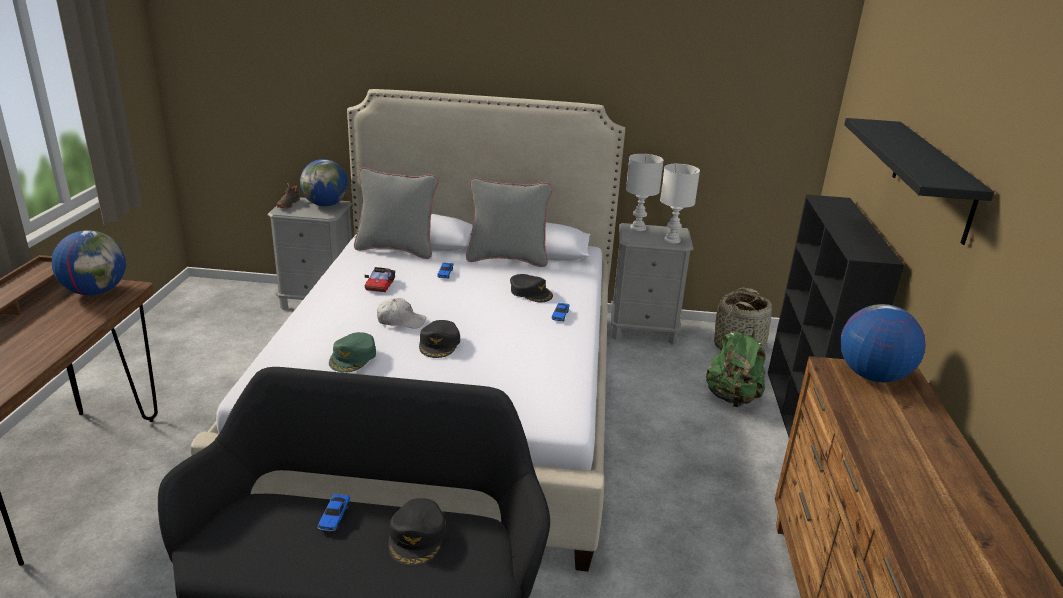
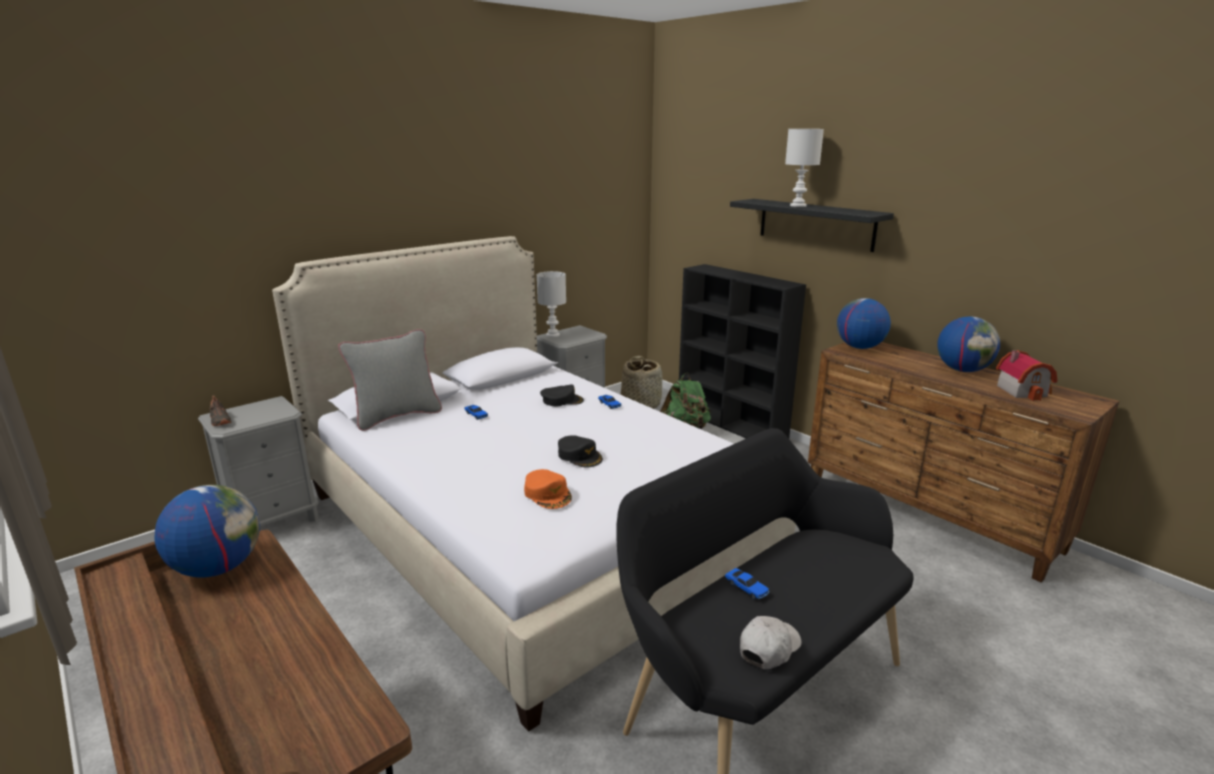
camera: 45 degrees left, 5 degrees down
(326, 205) = (264, 406): globe -> globe (962, 370)
(353, 357) = (548, 494): green cap -> orange cap
(380, 284) = (444, 443): toy car -> none
(400, 321) = (521, 456): white cap -> white cap (769, 648)
(417, 537) = (807, 562): black cap -> none
(507, 259) = (497, 388): grey pillow -> none
(672, 240) = (587, 334): white table lamp -> white table lamp (797, 205)
(960, 543) = (1023, 391): none -> toy house

